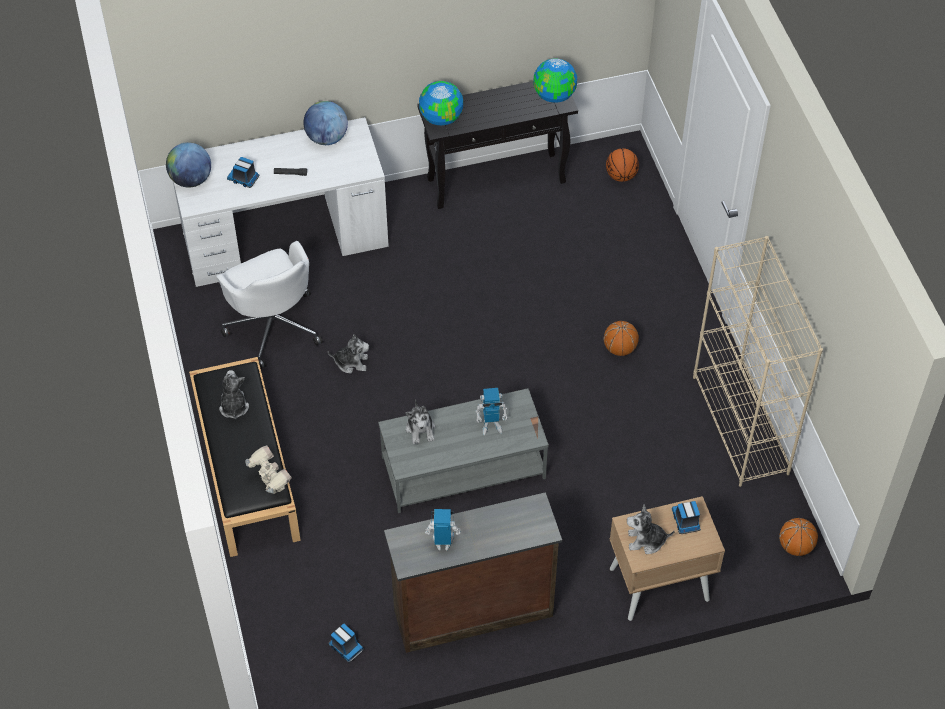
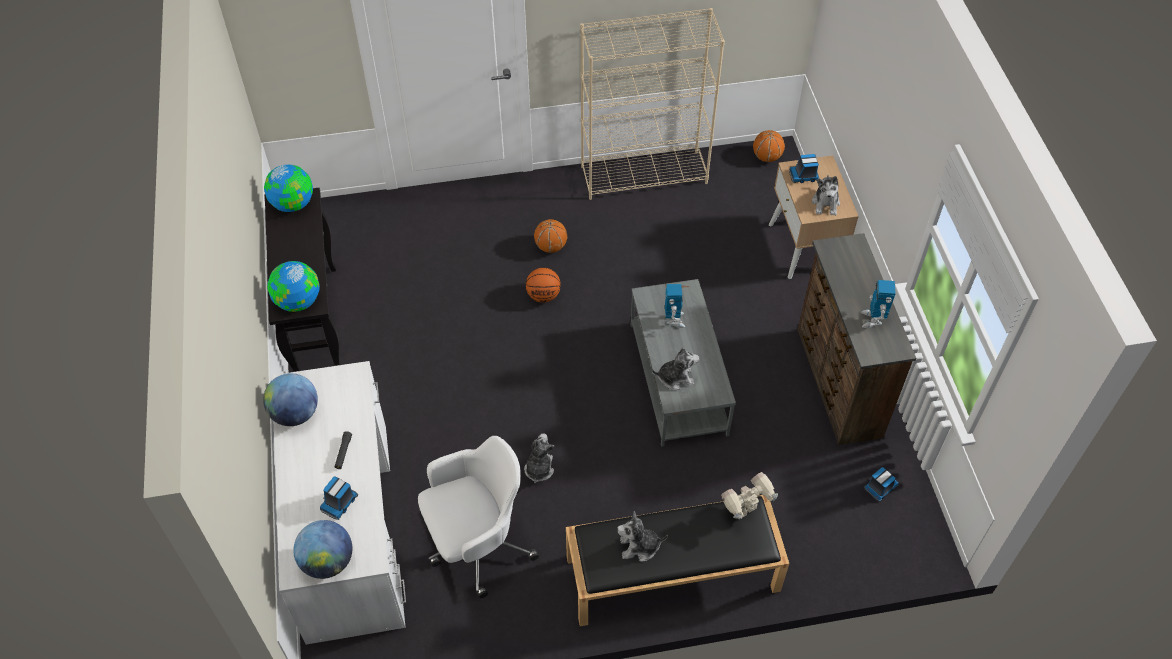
camera: 85 degrees left, 0 degrees up
(621, 176) = (337, 223): basketball -> basketball (543, 295)

